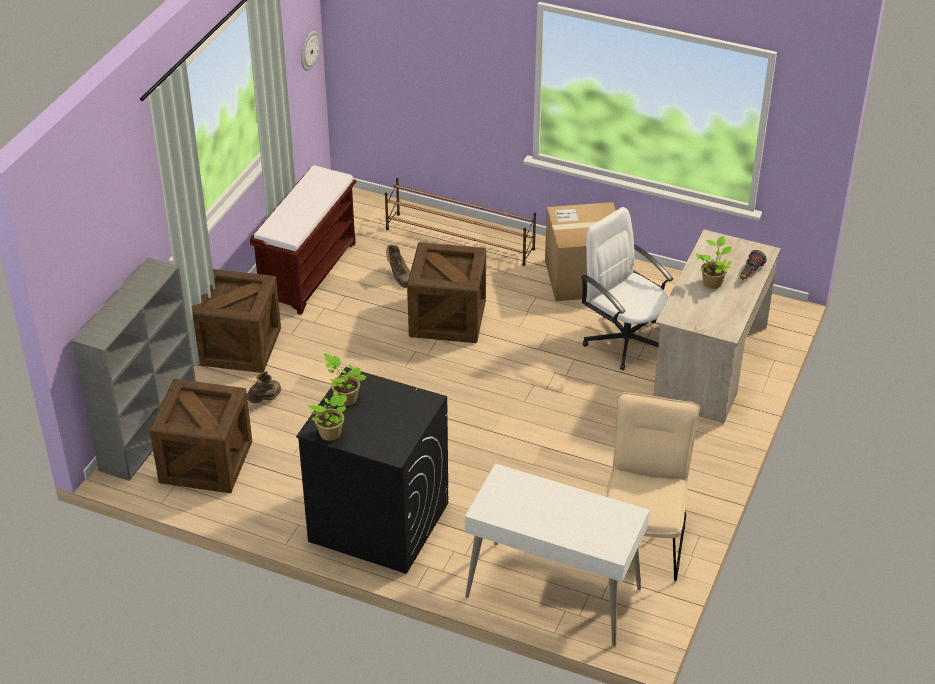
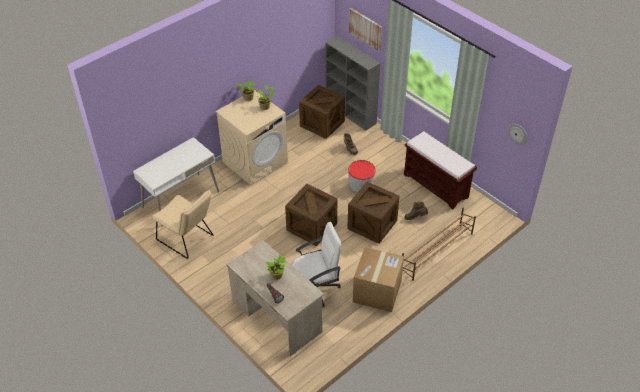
camera: 115 degrees right, 5 degrees up
(107, 237) = (365, 29): none -> picture
(239, 347) = (390, 149): crate -> crate (311, 227)
(355, 358) = (361, 184): none -> bucket
(378, 522) = (255, 162): black washing machine -> beige washing machine

